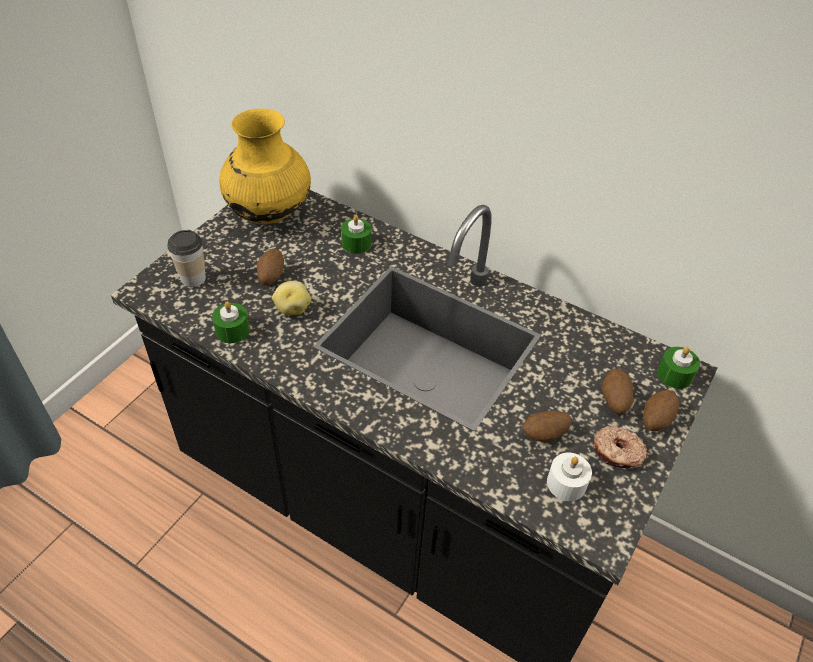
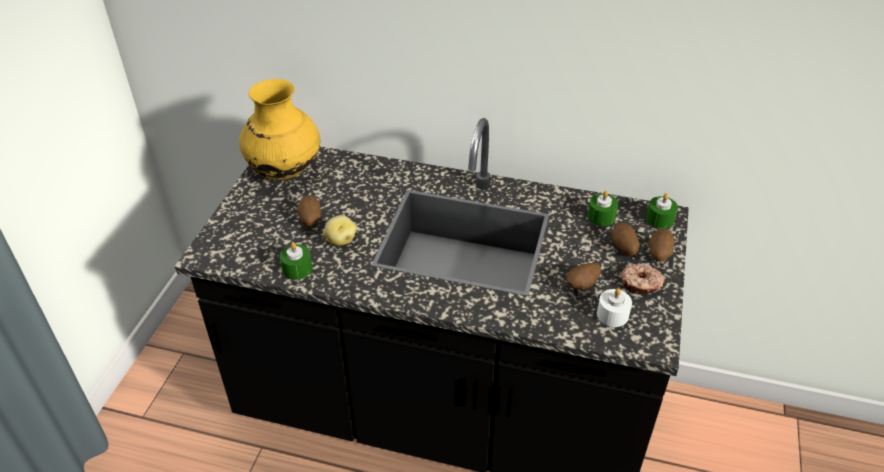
camera: 15 degrees left, 5 degrees down
(193, 278) = (242, 236): cup -> none
(356, 243) = (370, 178): green candle -> green candle (601, 216)

